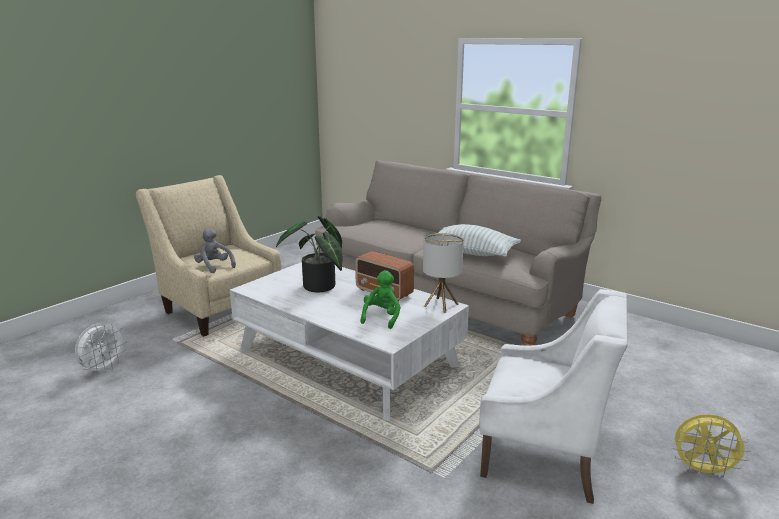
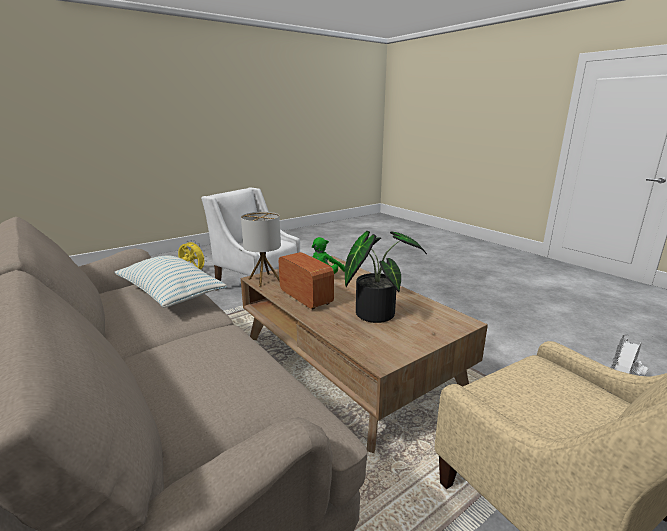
camera: 165 degrees left, 0 degrees up
(214, 267) = (551, 380): grey plush toy -> none
(347, 359) = (347, 361): white coffee table -> brown coffee table

